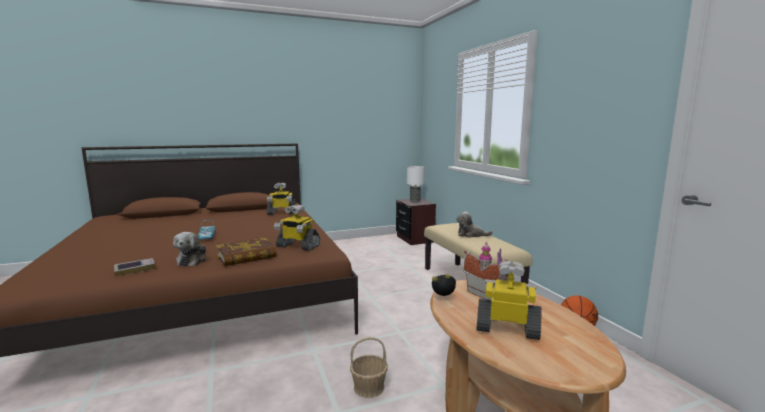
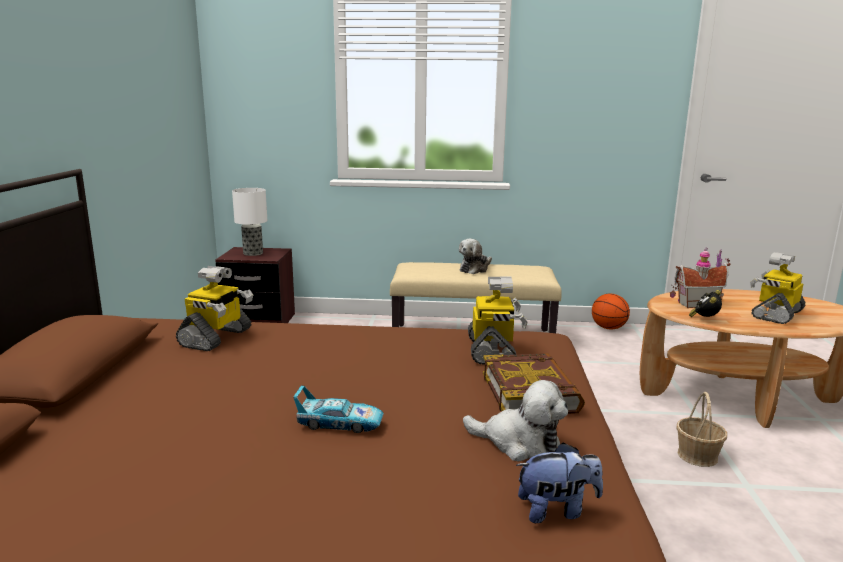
camera: 65 degrees left, 5 degrees up
(135, 269) = (557, 510): book -> plush toy
(297, 246) = (492, 351): toy robot -> toy robot turned 45 degrees counterclockwise

